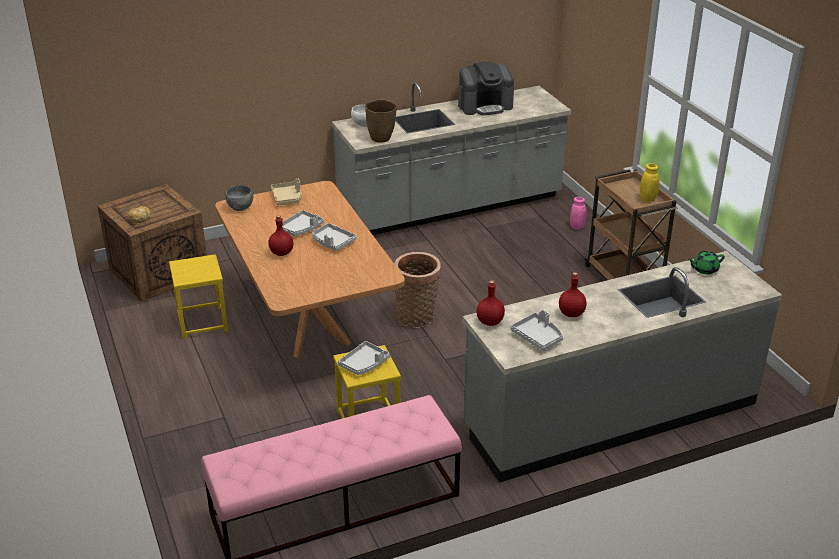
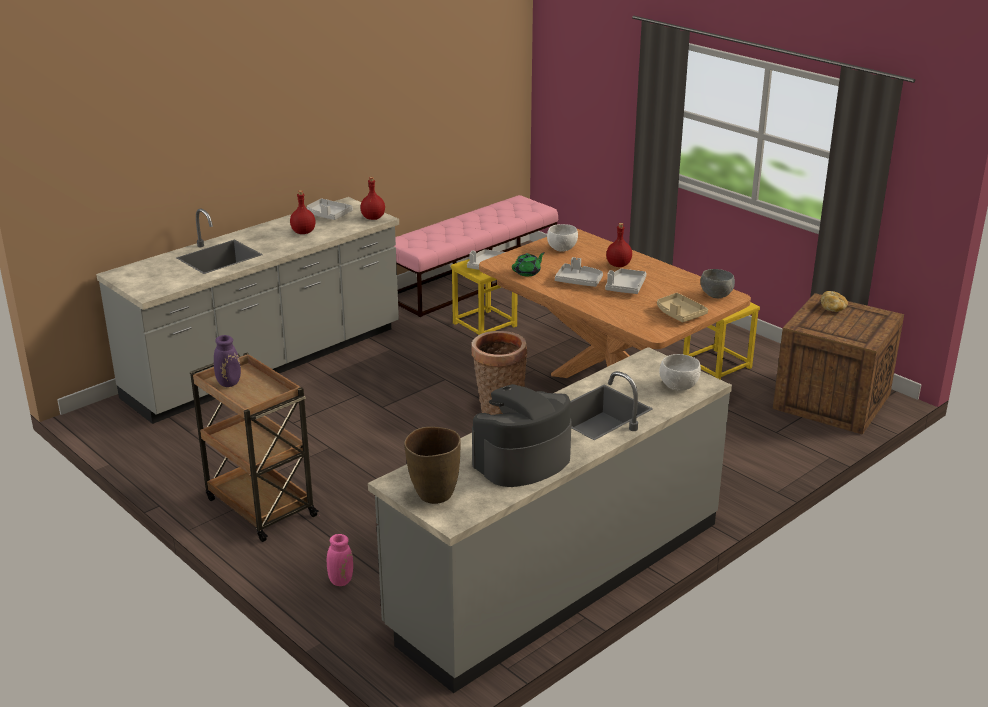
camera: 160 degrees right, 5 degrees down
(313, 282) = (561, 249): none -> white bowl
(381, 138) = (630, 369): brown vase -> brown vase (434, 495)
(647, 200) = (229, 383): yellow vase -> purple vase
(704, 269) = (171, 282): green teapot -> green teapot (528, 272)

